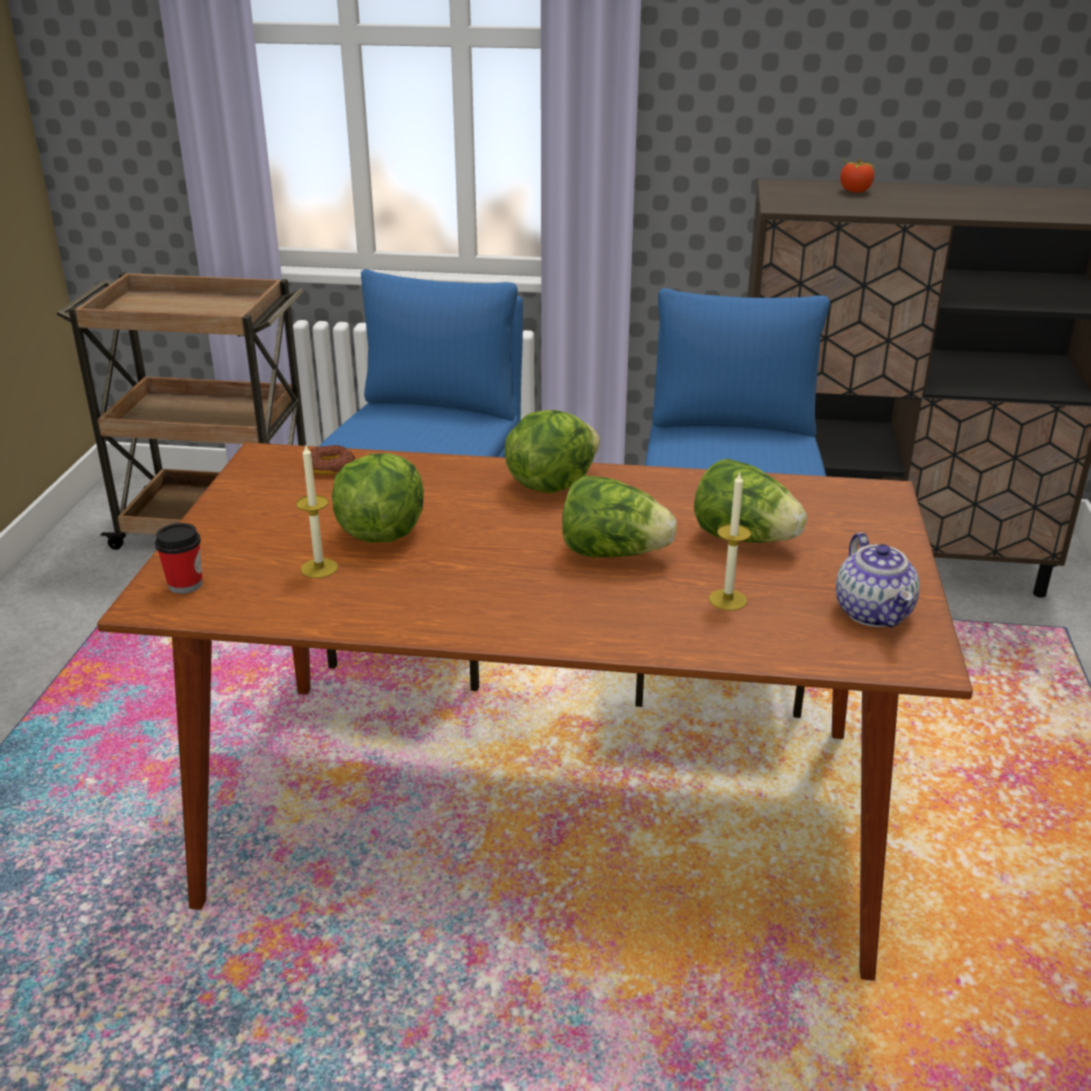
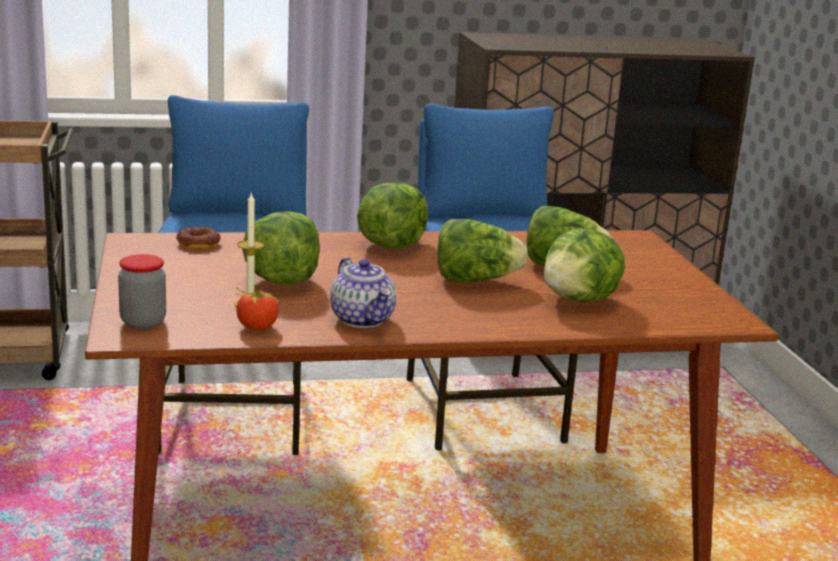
camera: 20 degrees left, 10 degrees down
(185, 584) = (143, 322): cup -> jar
(728, 600) = (580, 300): candle -> lettuce
(854, 191) = (539, 39): tomato -> tomato (256, 327)
(874, 613) = (685, 300): teapot -> teapot (363, 319)

